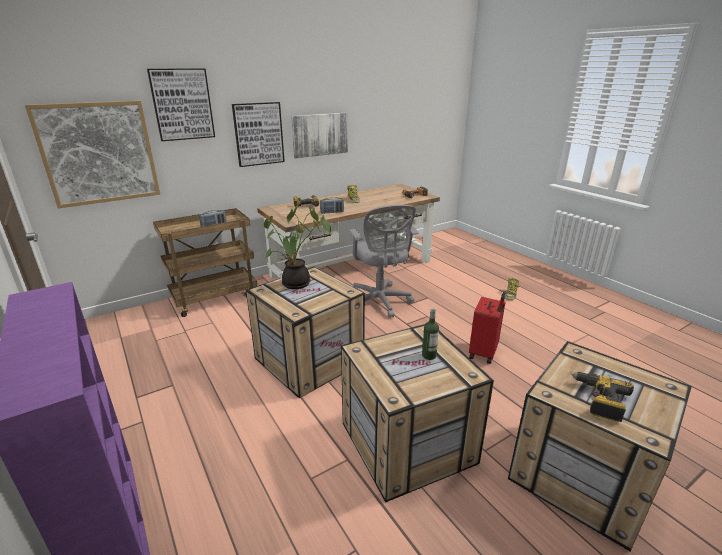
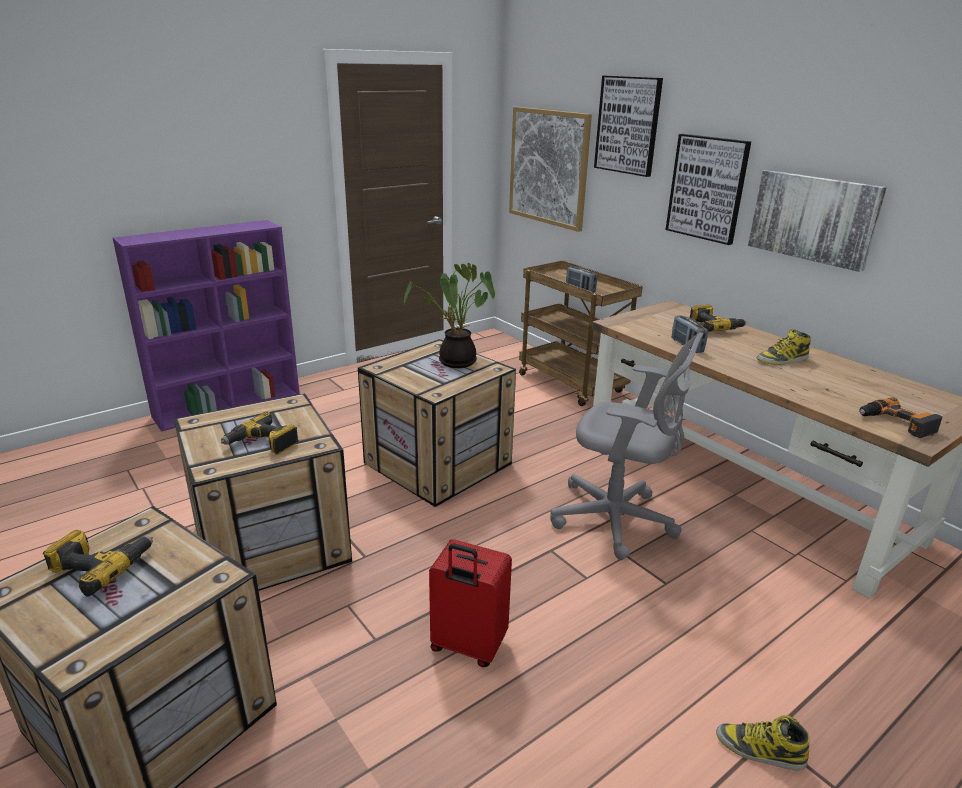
camera: 85 degrees right, 0 degrees up
(380, 302) = (618, 521): grey office chair -> grey office chair turned 135 degrees counterclockwise
(429, 355) = (262, 444): bottle -> power drill

